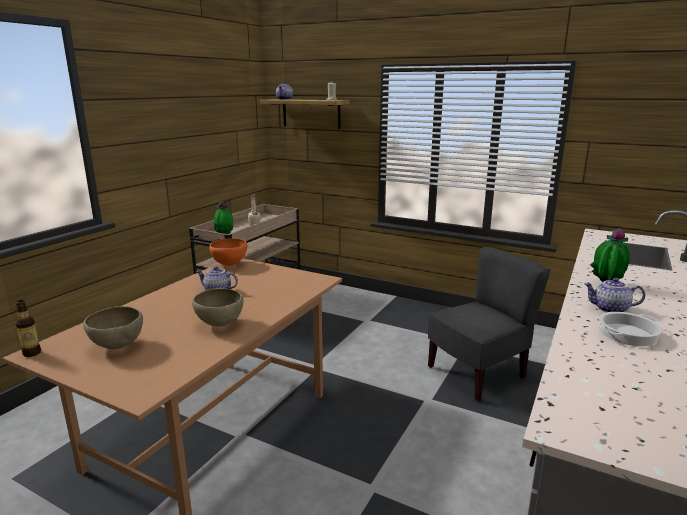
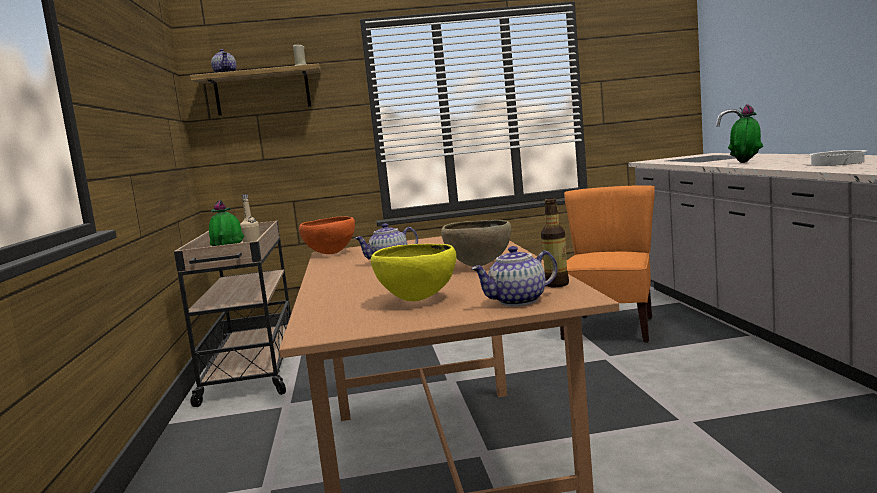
camera: 35 degrees left, 10 degrees down
(32, 353) = (315, 334): bottle -> bottle (556, 284)
(117, 347) = (417, 300): brown bowl -> yellow bowl
(477, 373) = (610, 329): grey chair -> orange chair
(610, 309) = (790, 163): teapot -> teapot (518, 301)

